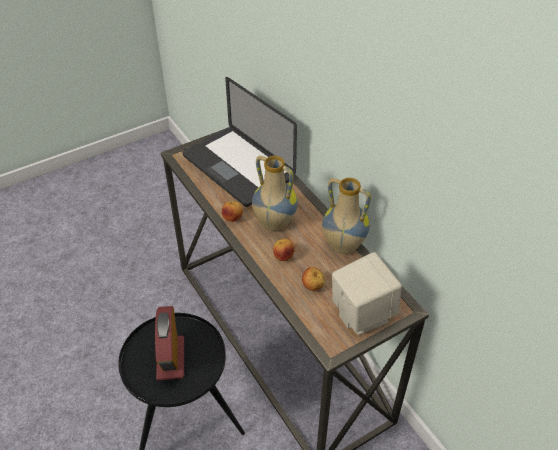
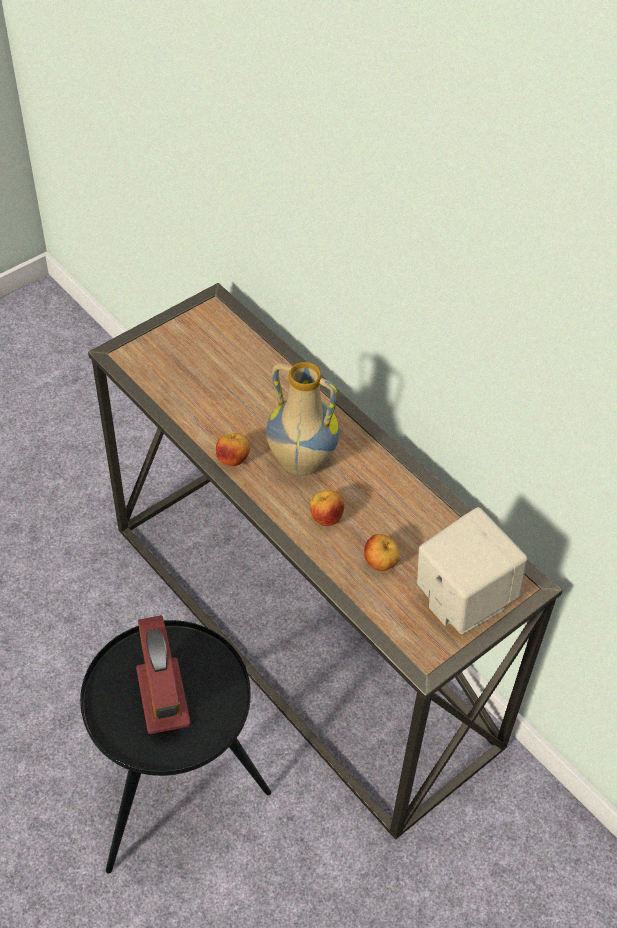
camera: 10 degrees left, 5 degrees up
(238, 167) = (223, 368): laptop -> none
(342, 246) = (415, 492): vase -> none

